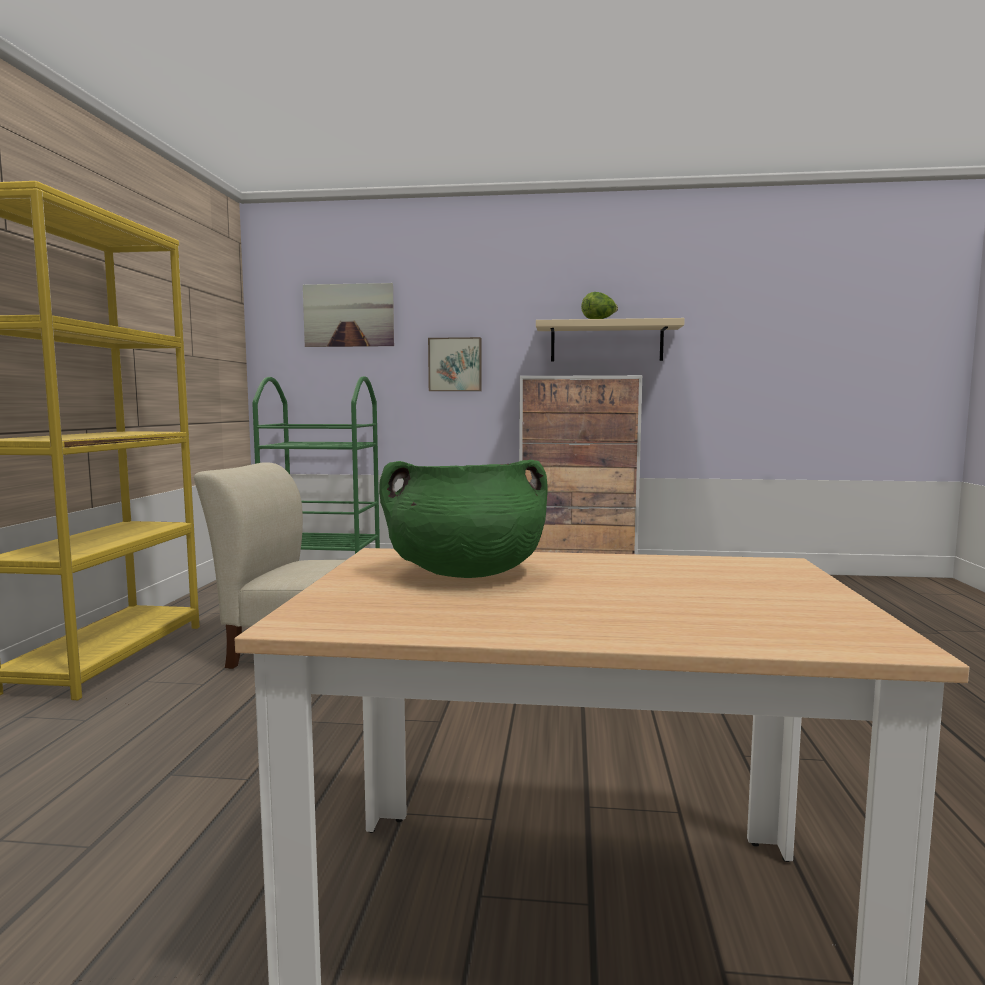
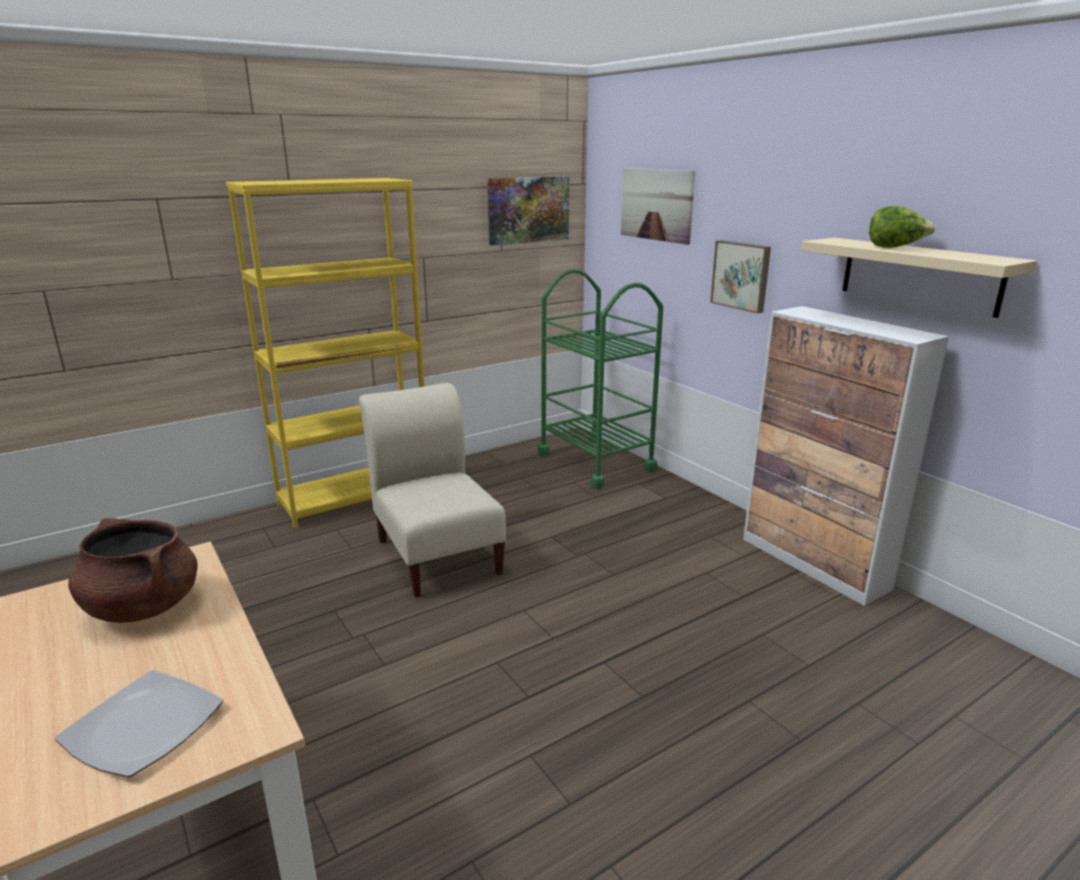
camera: 50 degrees right, 15 degrees up
(211, 317) = (528, 209): none -> picture
(466, 573) = (142, 606): green cooking pot -> brown cooking pot
(730, 588) = (143, 727): none -> plate

